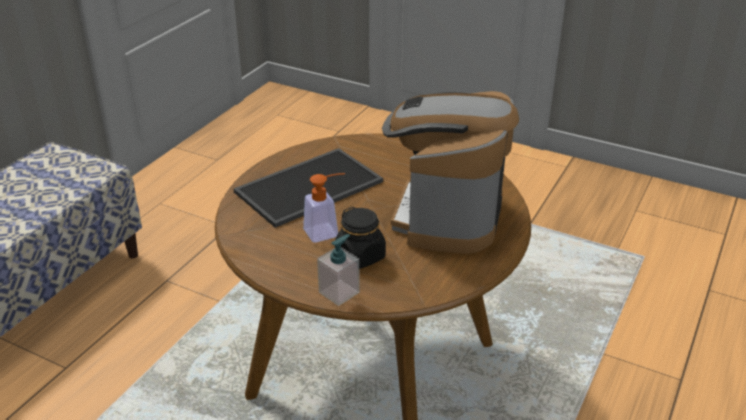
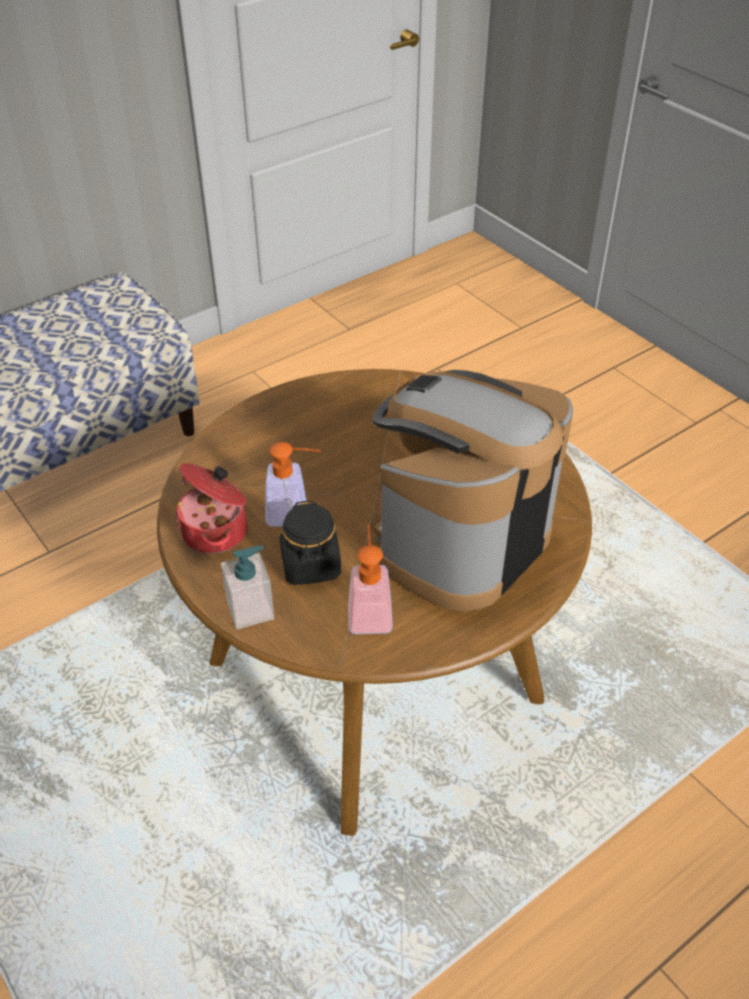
camera: 25 degrees right, 10 degrees up
(280, 256) = (217, 532): none -> cooking pot
(309, 185) = (319, 437): tray -> none
(419, 269) = (369, 611): none -> soap dispenser

